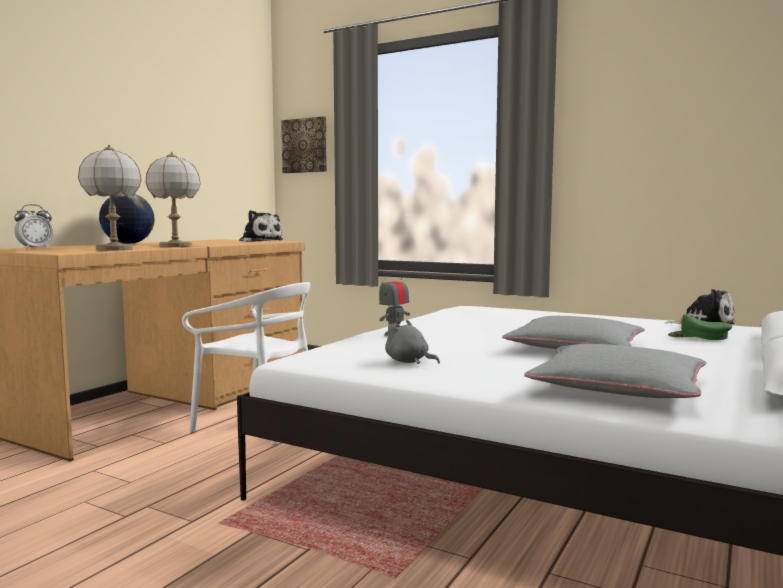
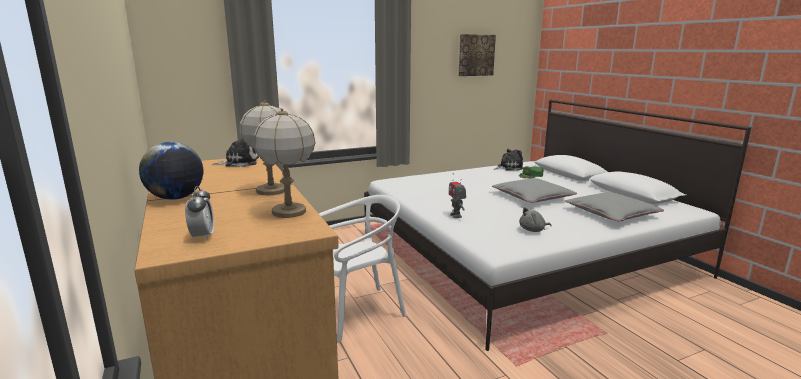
camera: 55 degrees left, 10 degrees up
(305, 145) = (180, 55): picture -> picture (476, 55)

